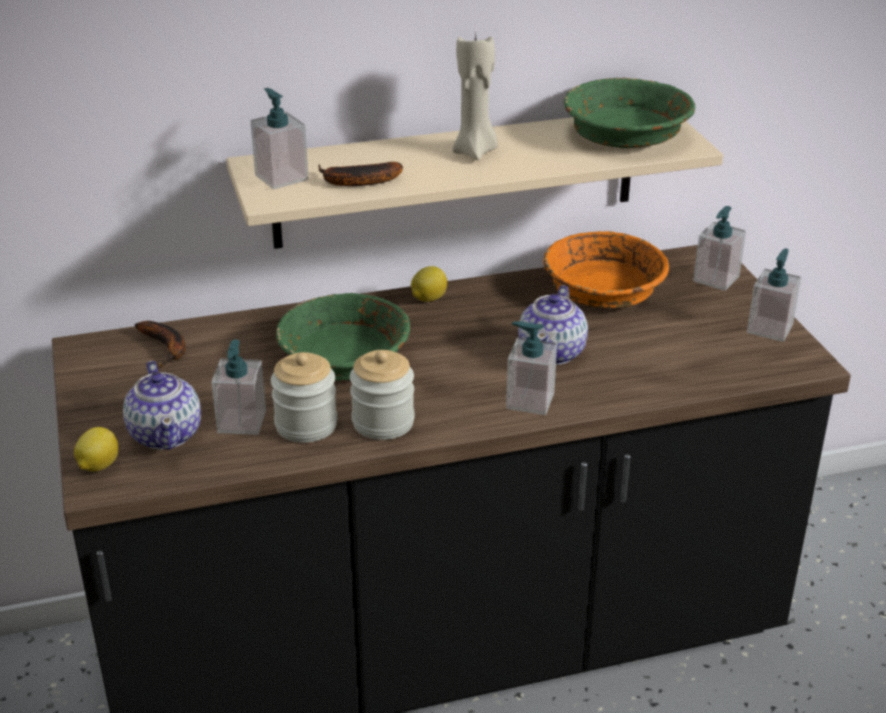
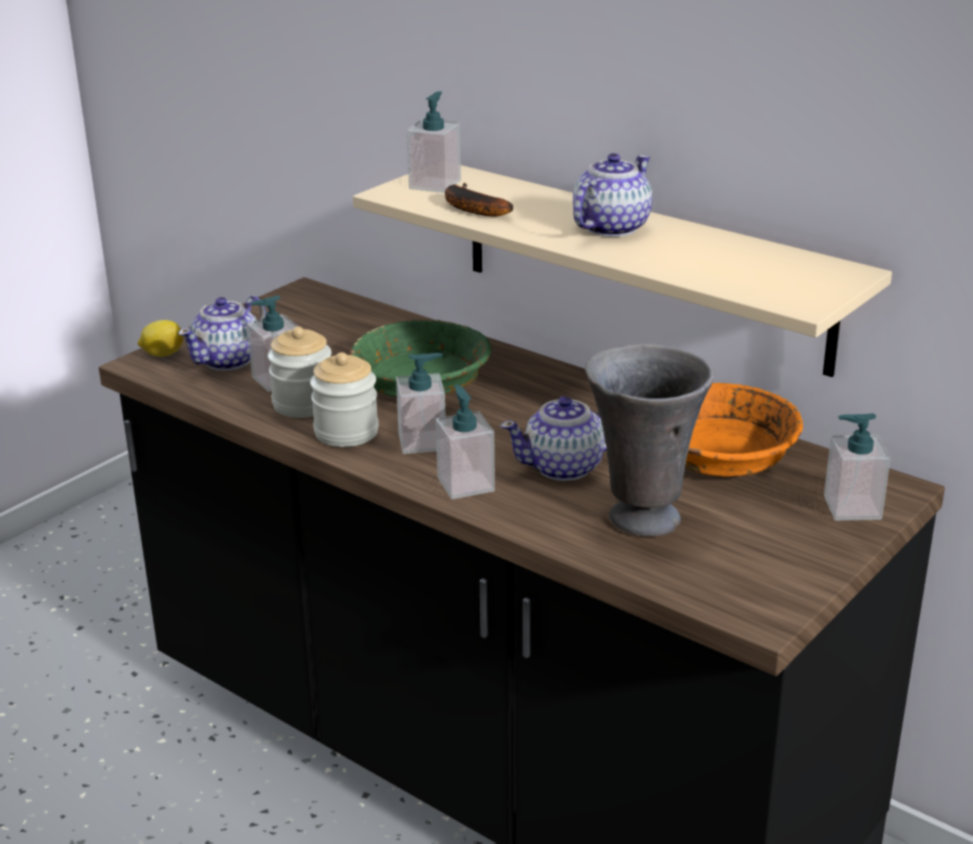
camera: 55 degrees right, 5 degrees down
(166, 348) = (342, 316): banana -> none
(428, 298) = (570, 381): lemon -> none
(475, 152) = (610, 228): beige candle -> teapot
(626, 135) = (772, 271): green bowl -> none
(653, 353) = (641, 518): none -> grey vase
(770, 328) = (797, 571): soap dispenser -> soap dispenser (422, 442)

